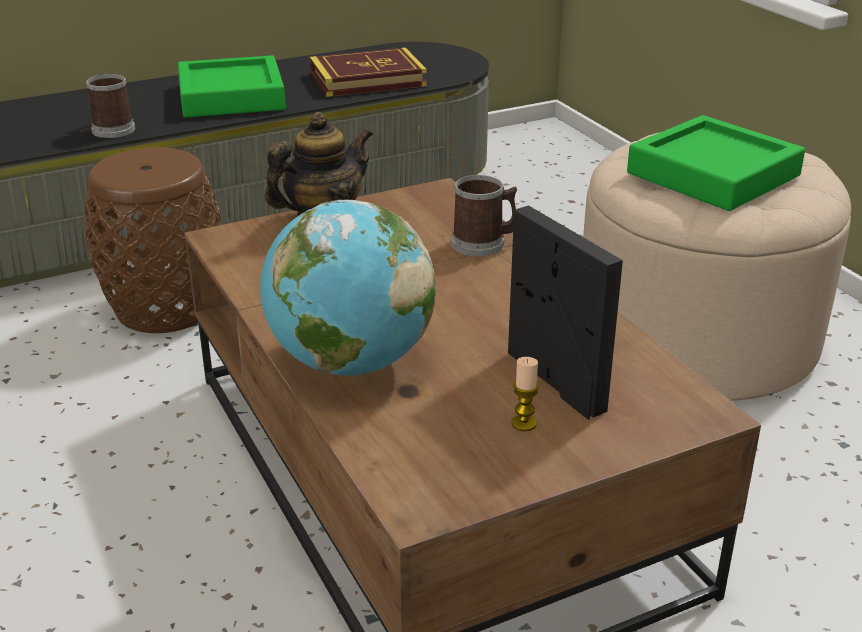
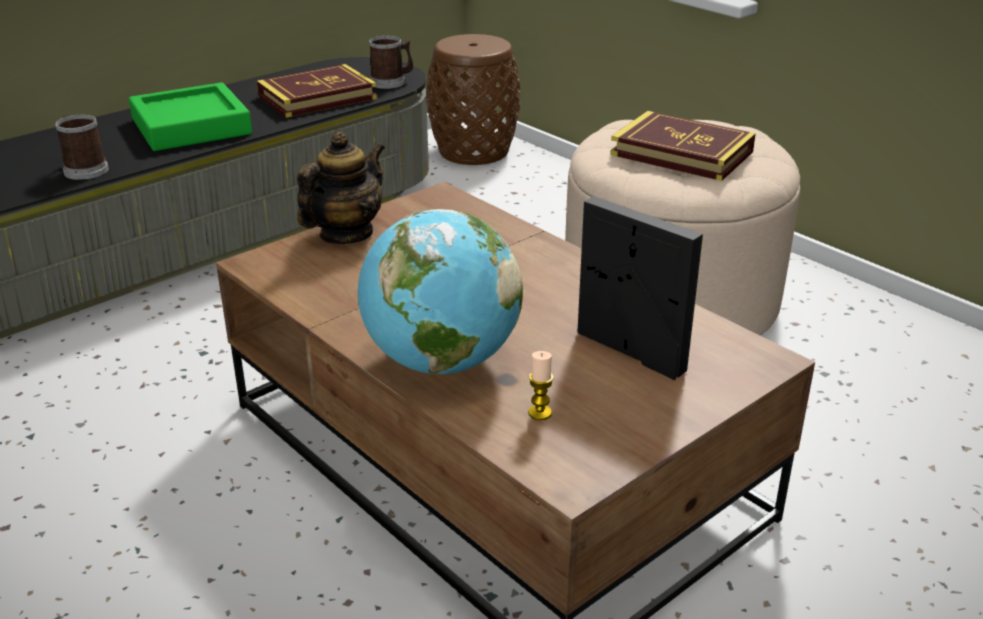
camera: 15 degrees left, 0 degrees up
(166, 308) = (169, 342): brown stool -> brown stool (474, 151)
(484, 244) = (506, 238): mug -> mug (391, 82)
(524, 423) = (622, 392): candle -> candle (540, 413)
(713, 174) = (681, 153): green tray -> book

